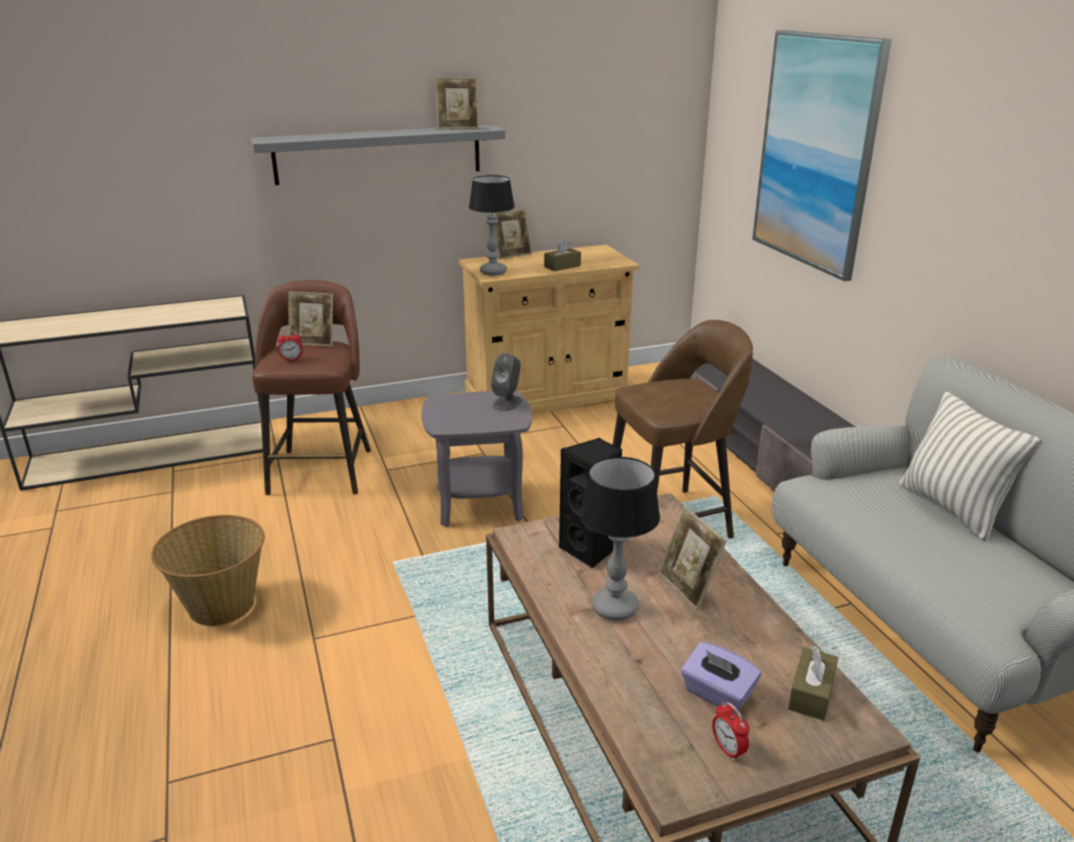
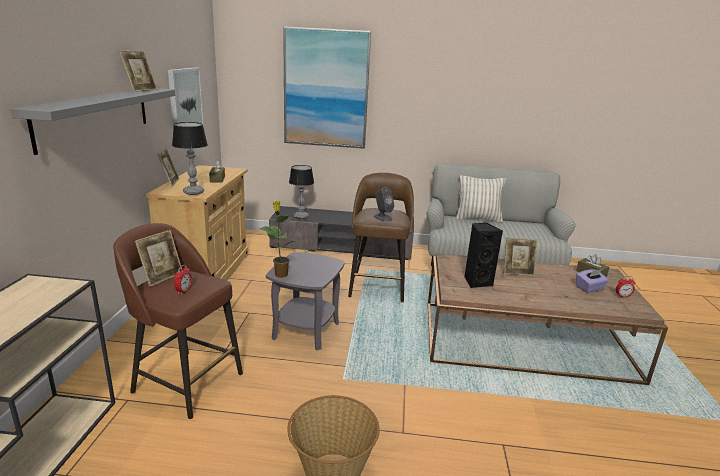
camera: 65 degrees left, 5 degrees down
(439, 402) = (280, 274): none -> potted plant
(507, 403) = (307, 258): grey speaker -> grey speaker (382, 217)
(590, 146) = (185, 100): none -> picture
(615, 607) = (526, 290): table lamp -> table lamp (301, 216)

